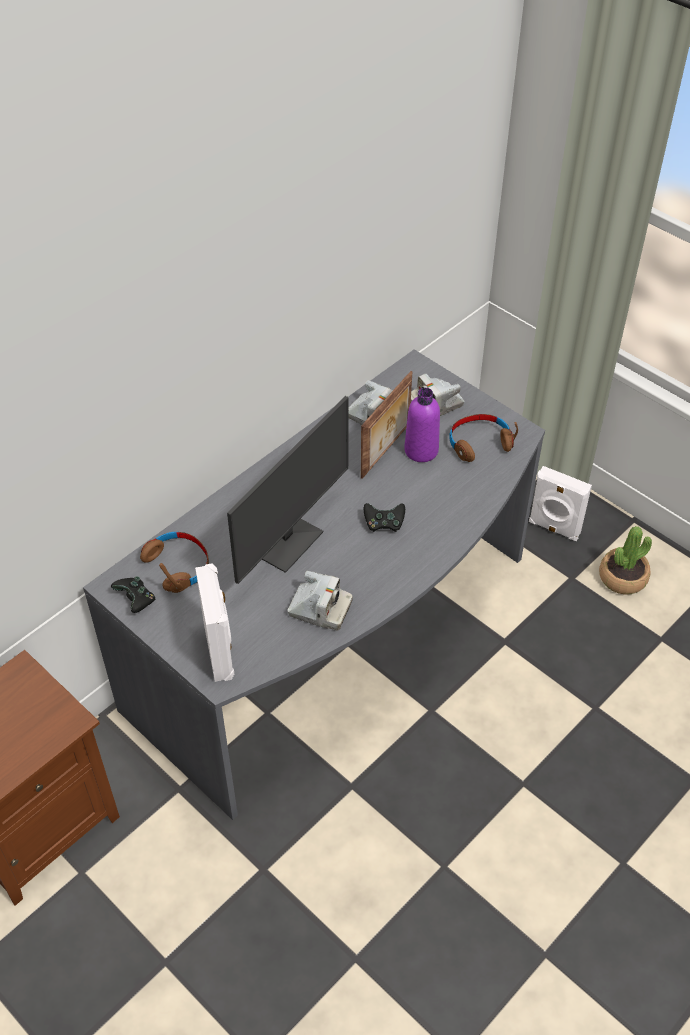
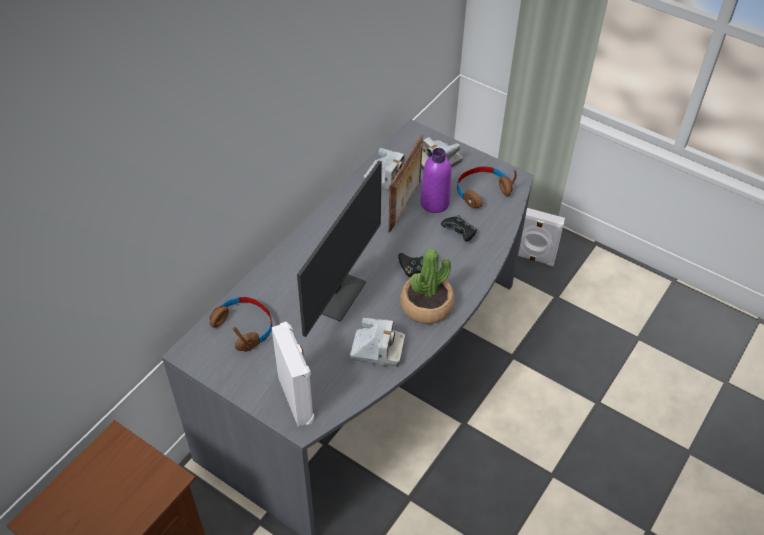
camera: 10 degrees left, 0 degrees up
(136, 600) = (212, 363): black game controller -> black game controller (460, 234)
(622, 577) = (596, 291): potted plant -> potted plant (426, 306)

